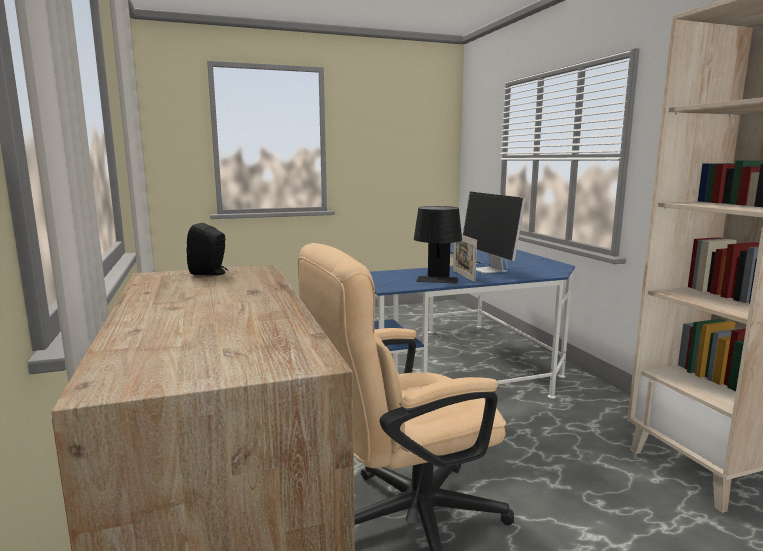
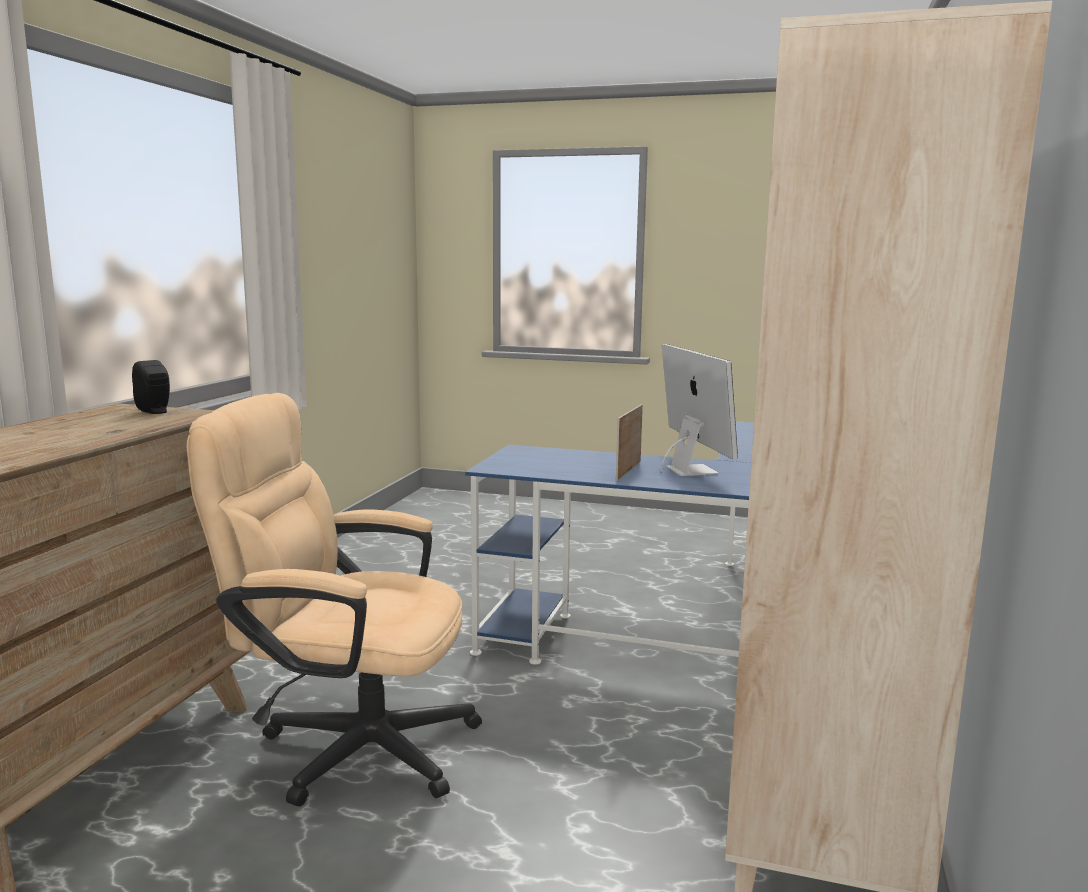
camera: 35 degrees right, 0 degrees up
(437, 281) = (572, 471): black table lamp -> none
(490, 270) = (690, 470): monitor -> monitor turned 150 degrees clockwise

